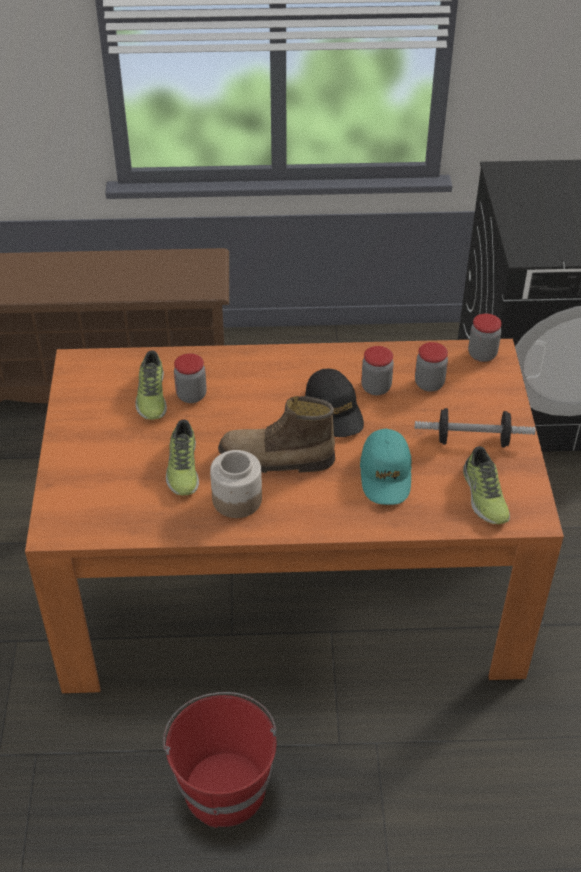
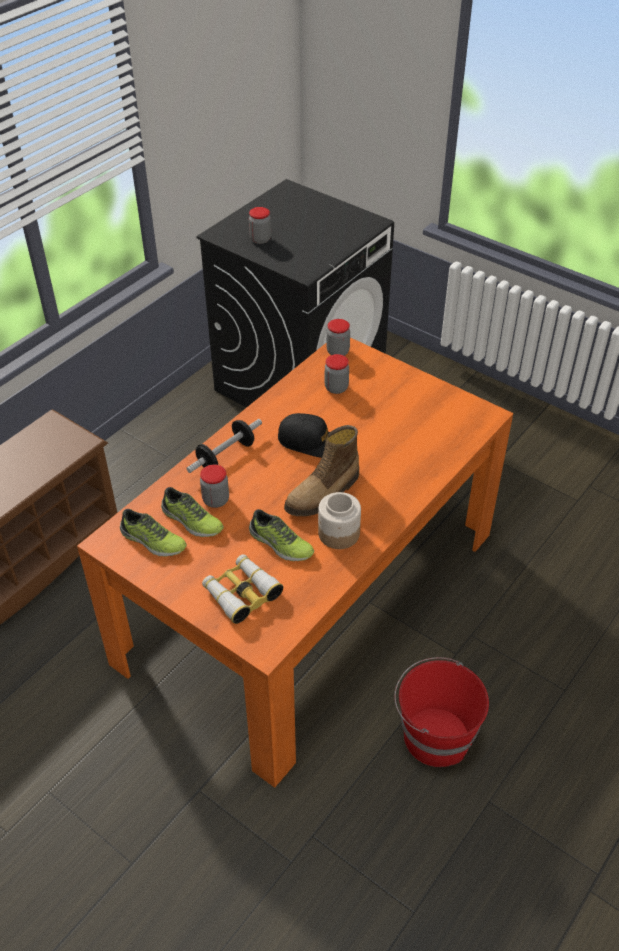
camera: 50 degrees left, 0 degrees up
(100, 478) = (241, 593): none -> binoculars
(376, 387) = (312, 411): jar -> jar (260, 239)
(386, 474) = (391, 453): turquoise cap -> none
(472, 440) = (403, 400): dumbbell -> dumbbell (226, 455)
(483, 496) = (451, 423): shoe -> shoe (152, 541)

